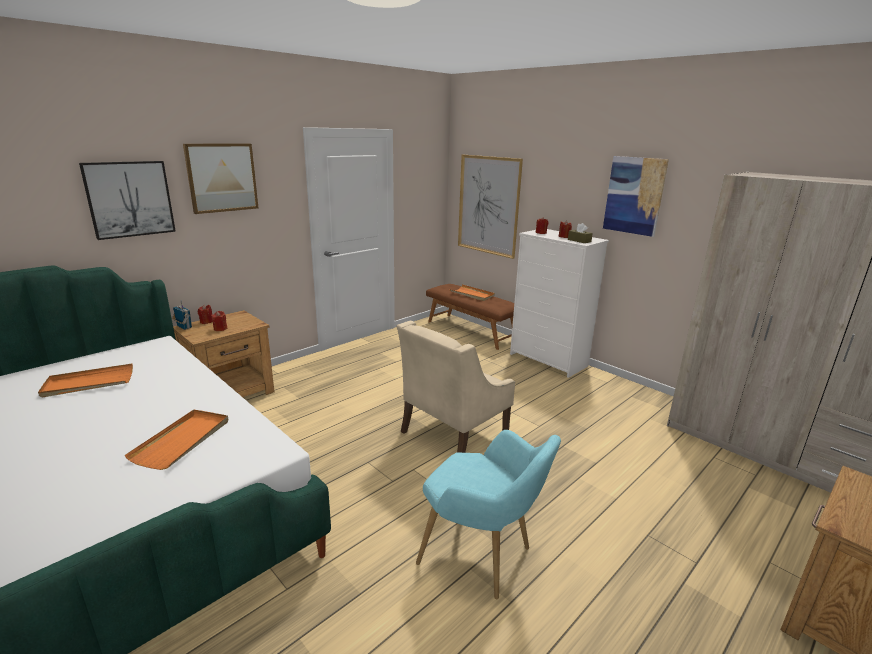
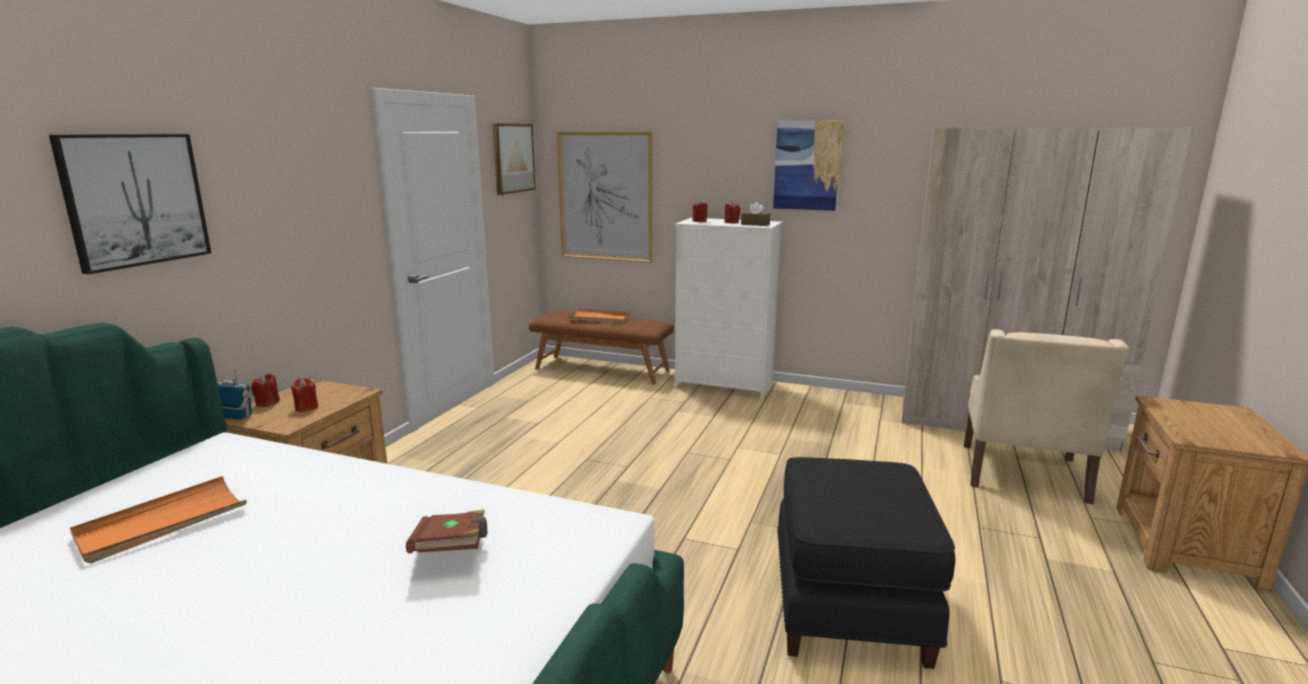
camera: 25 degrees left, 5 degrees down
(182, 441) = (452, 549): orange tray -> brown book
(222, 177) = (271, 163): picture -> picture (513, 158)
(453, 434) = (692, 486): beige armchair -> beige armchair (1022, 473)
(482, 557) = (851, 603): turquoise armchair -> black ottoman

